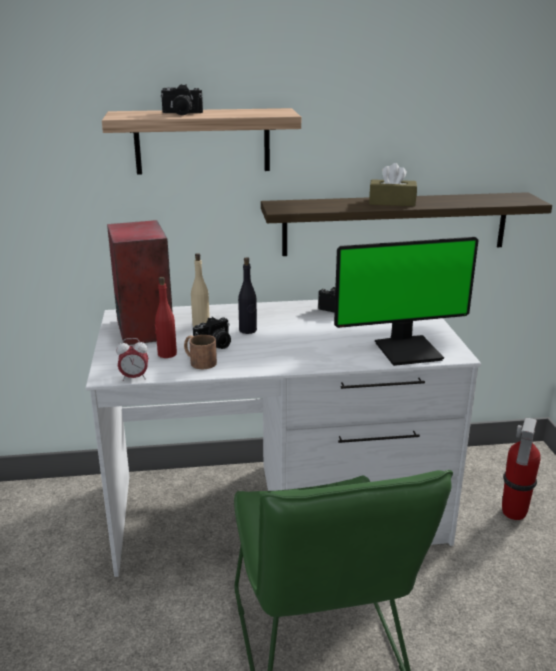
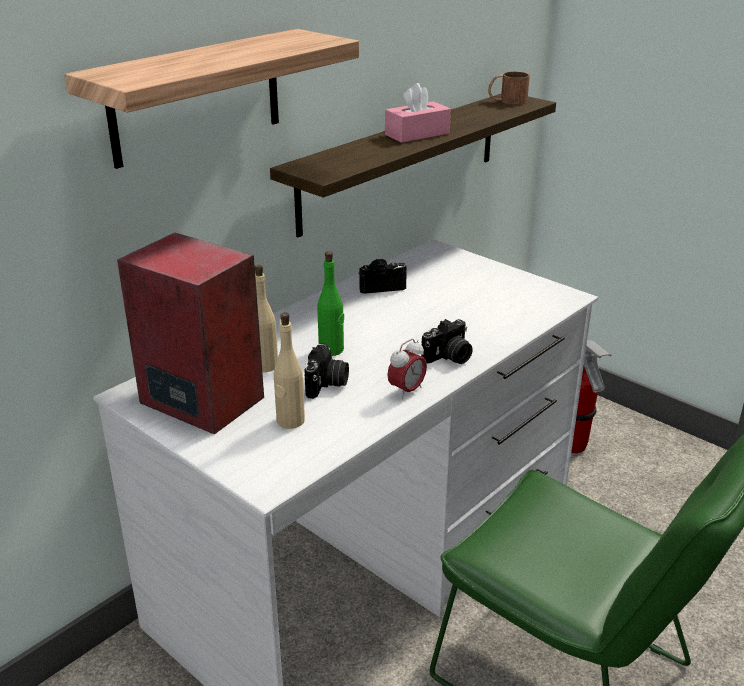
camera: 40 degrees left, 5 degrees up
(134, 378) = (306, 470): alarm clock -> alarm clock (406, 391)
(167, 354) = (290, 421): red bottle -> beige bottle
(181, 114) = (200, 60): camera -> camera (449, 358)
(198, 361) = (343, 413): brown mug -> brown mug (507, 101)
(248, 330) = (331, 350): black bottle -> green bottle
(392, 202) = (417, 134): brown tissue box -> pink tissue box
(407, 350) = (521, 308): monitor -> none

